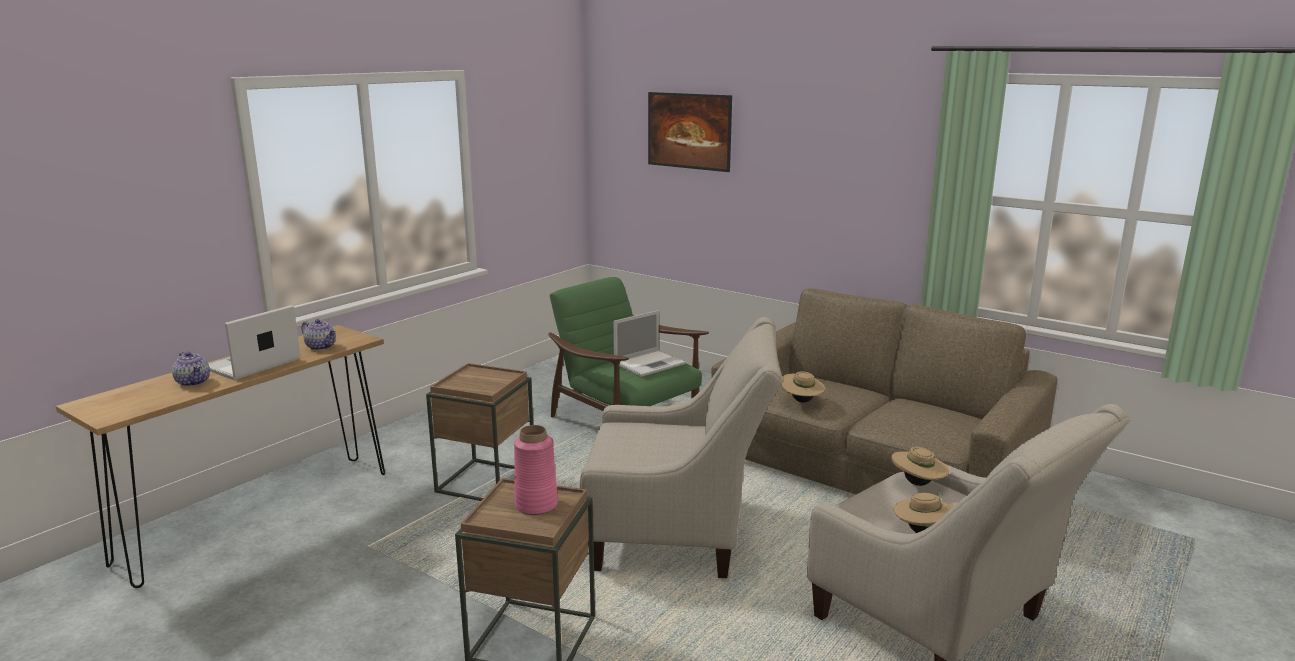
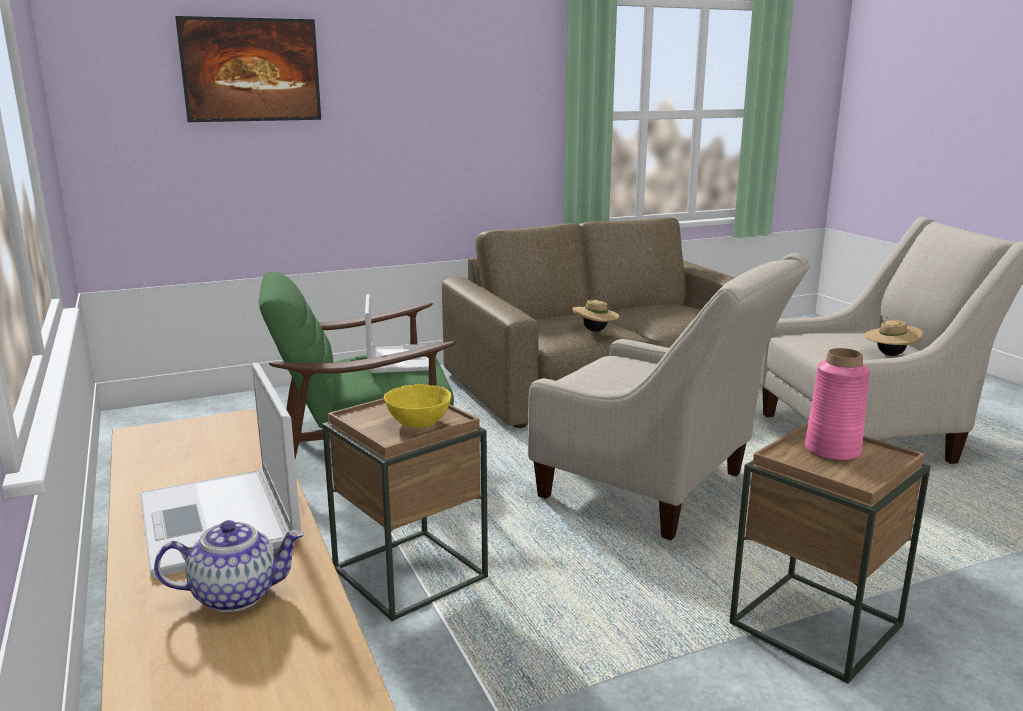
camera: 60 degrees left, 0 degrees up
(321, 347) = (224, 452): teapot -> none
(476, 385) = (419, 423): none -> yellow bowl
(680, 534) = (657, 490): beige armchair -> beige armchair turned 90 degrees clockwise
(918, 484) = (806, 337): beige hat -> none

